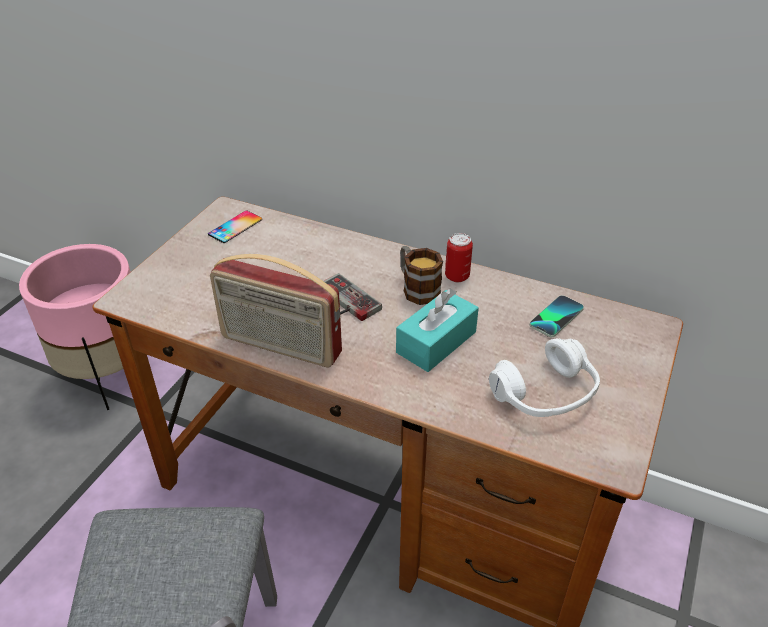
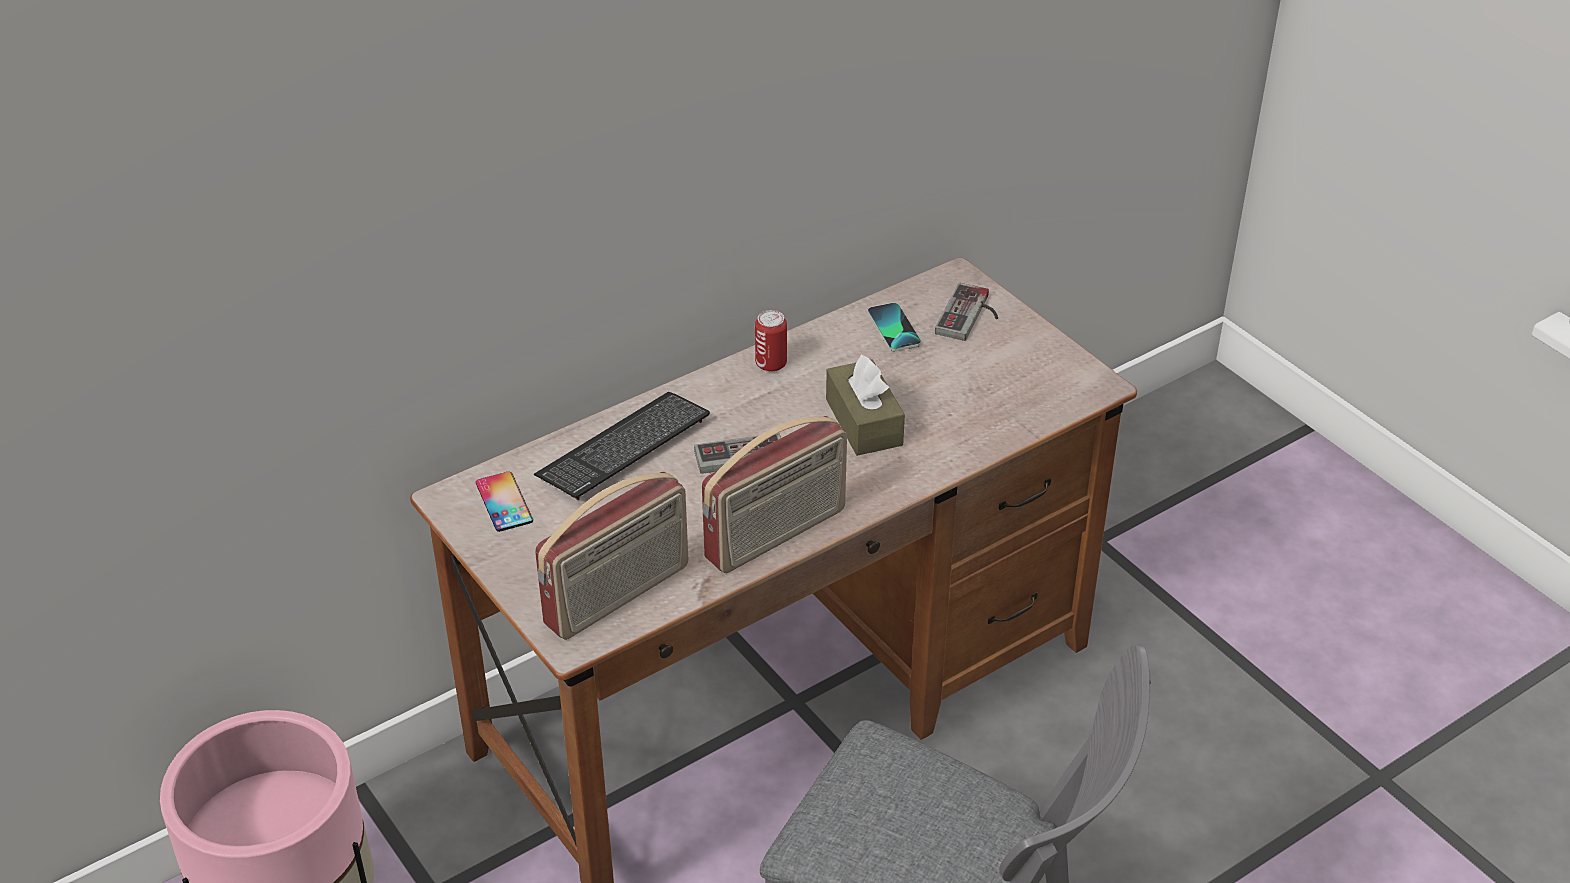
camera: 60 degrees left, 0 degrees up
(175, 301) = (619, 597): none -> radio
(318, 250) = (623, 448): none -> keyboard
(417, 288) = (766, 400): mug -> none
(436, 342) = (864, 422): turquoise tissue box -> brown tissue box
(545, 394) = (990, 385): white headphones -> none
(617, 352) = (971, 316): none -> game controller

